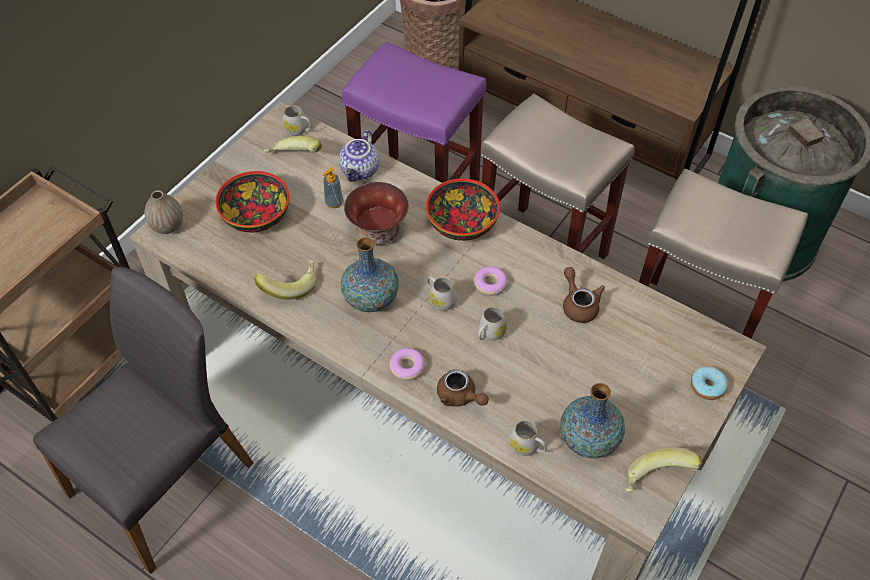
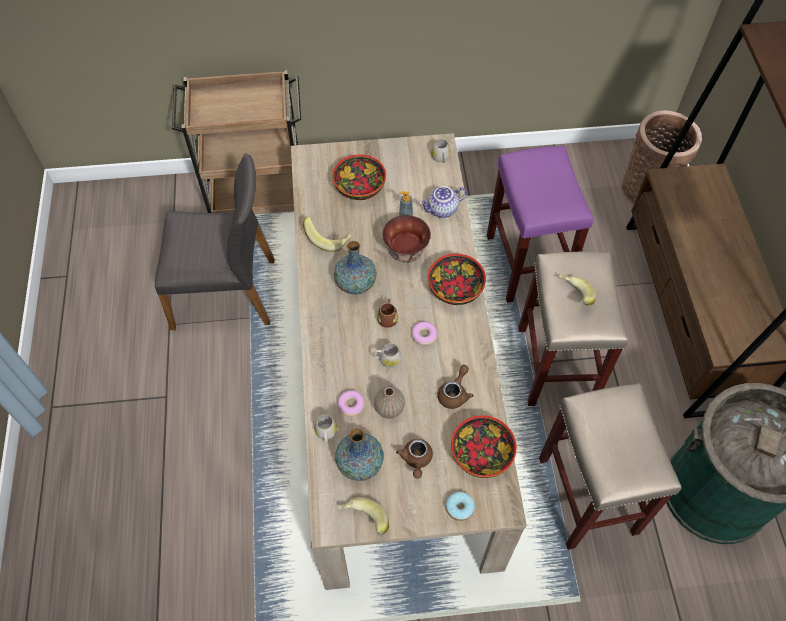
camera: 50 degrees right, 5 degrees up
(168, 226) = (313, 155): vase -> vase (389, 409)
(294, 159) = (418, 173): banana -> banana (573, 296)
(407, 367) = (326, 335): donut -> donut (351, 405)
(440, 299) = (387, 318): white mug -> brown mug
(460, 397) = (329, 376): brown teapot -> brown teapot (416, 460)
(663, 328) = (481, 453): none -> bowl

